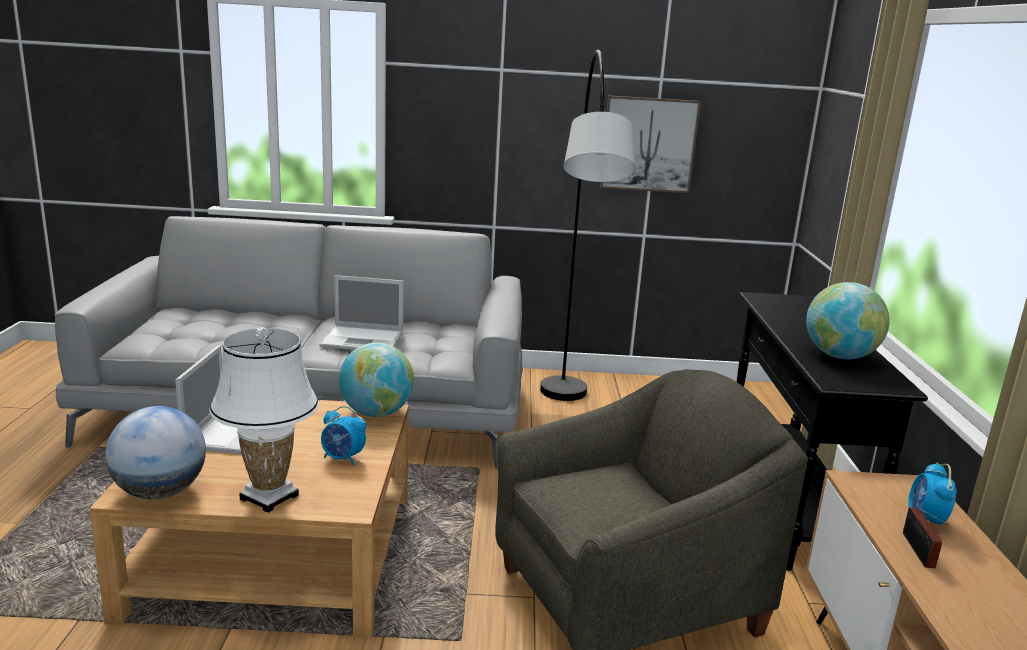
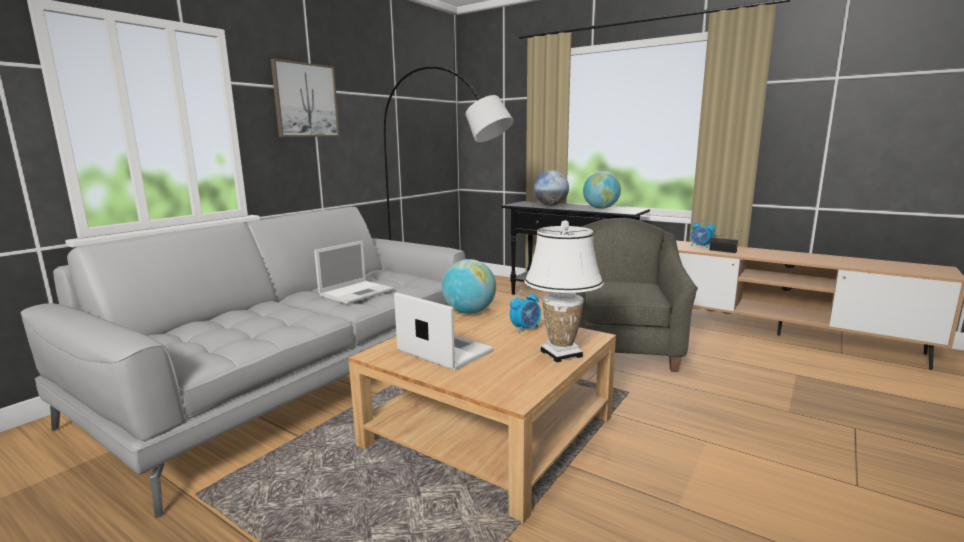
camera: 55 degrees left, 5 degrees down
(160, 492) = (522, 386): globe -> globe (551, 205)
(648, 144) = (396, 138): picture -> picture (305, 100)

